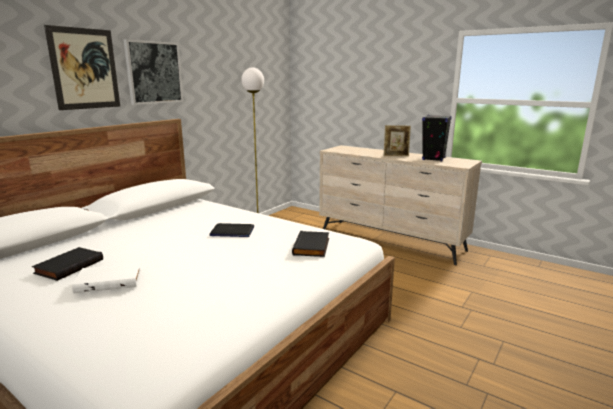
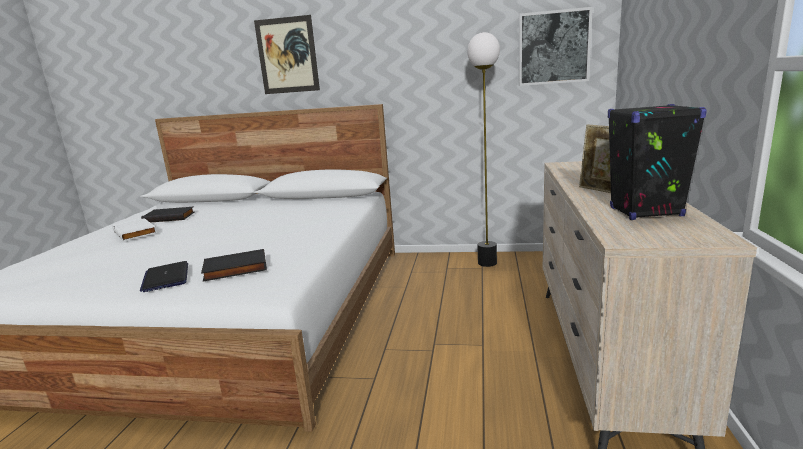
camera: 65 degrees right, 0 degrees up
(154, 72) = (359, 52): picture -> picture (553, 47)
(232, 231) = (269, 231): laptop -> laptop (166, 278)

